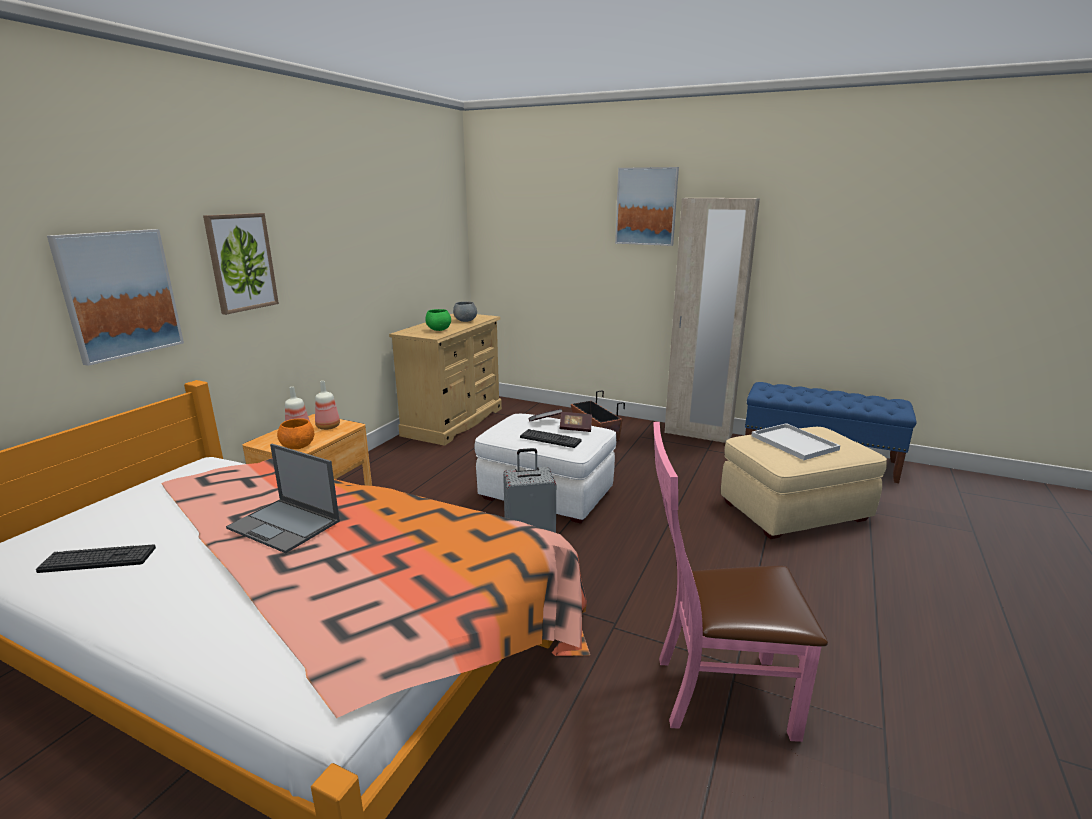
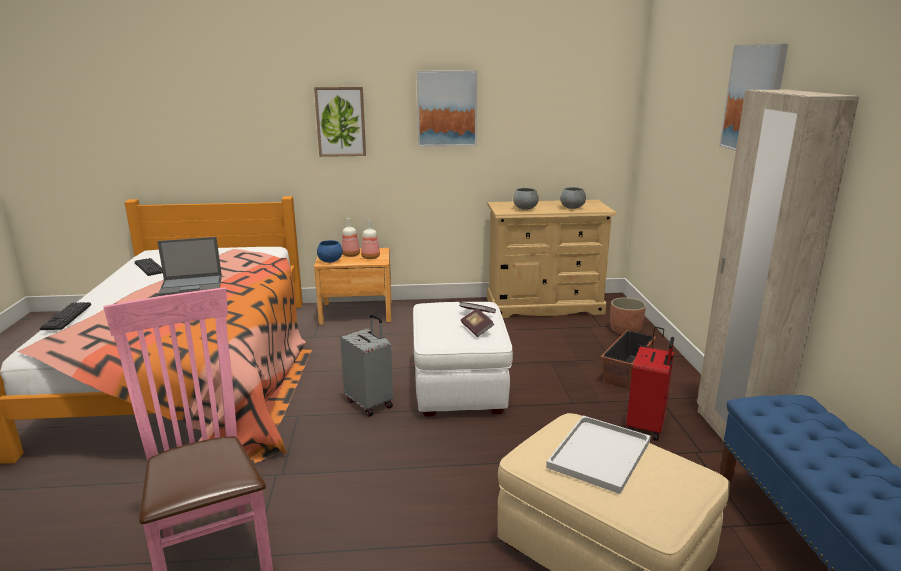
camera: 60 degrees right, 0 degrees up
(119, 294) = (252, 132): picture -> picture (446, 108)
(285, 525) = (192, 285): laptop -> laptop turned 105 degrees counterclockwise
(297, 447) = (330, 261): orange bowl -> blue bowl
(439, 330) = (525, 208): green bowl -> grey bowl
(536, 412) = (625, 330): none -> planter
(550, 439) = (438, 325): keyboard -> keyboard (67, 316)
(669, 452) = (647, 427): none -> red suitcase

